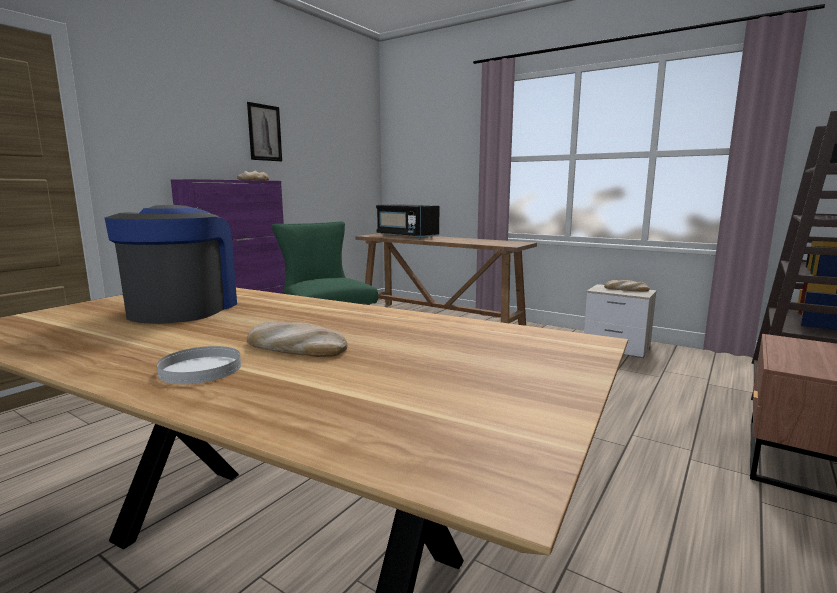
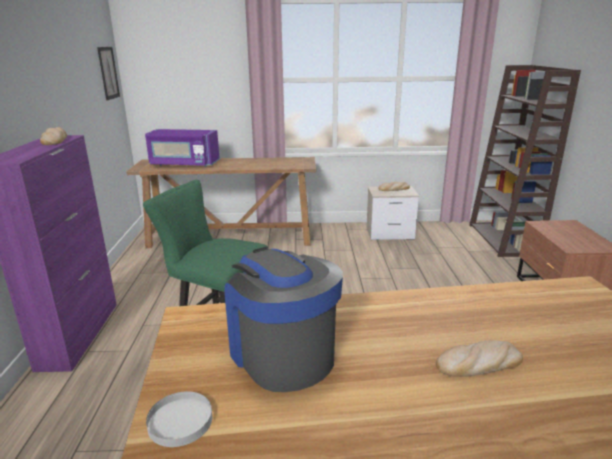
camera: 35 degrees left, 10 degrees up
(201, 369) = (488, 418): white plate -> white plate (180, 421)
(264, 132) = (34, 72): picture -> picture (108, 73)
(406, 236) = (184, 164): black microwave -> purple microwave

